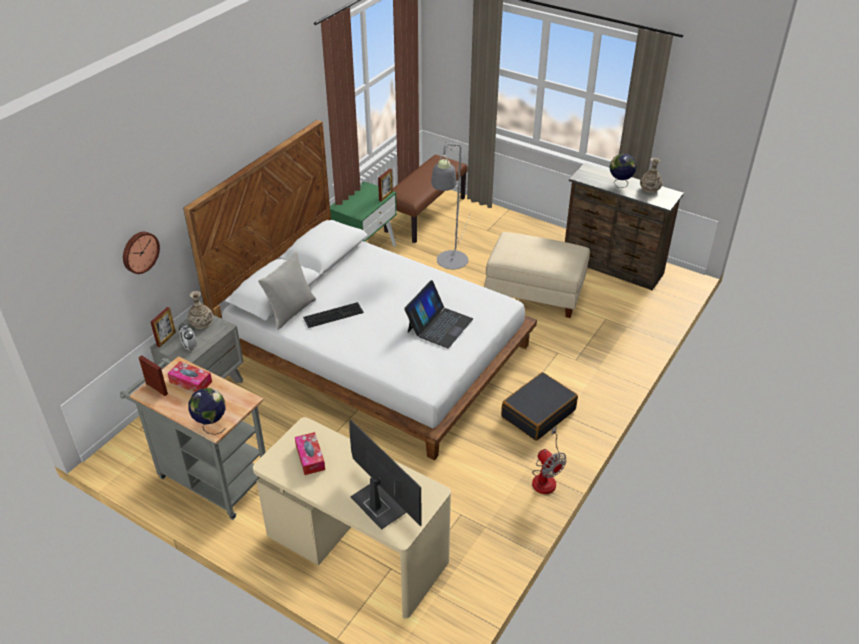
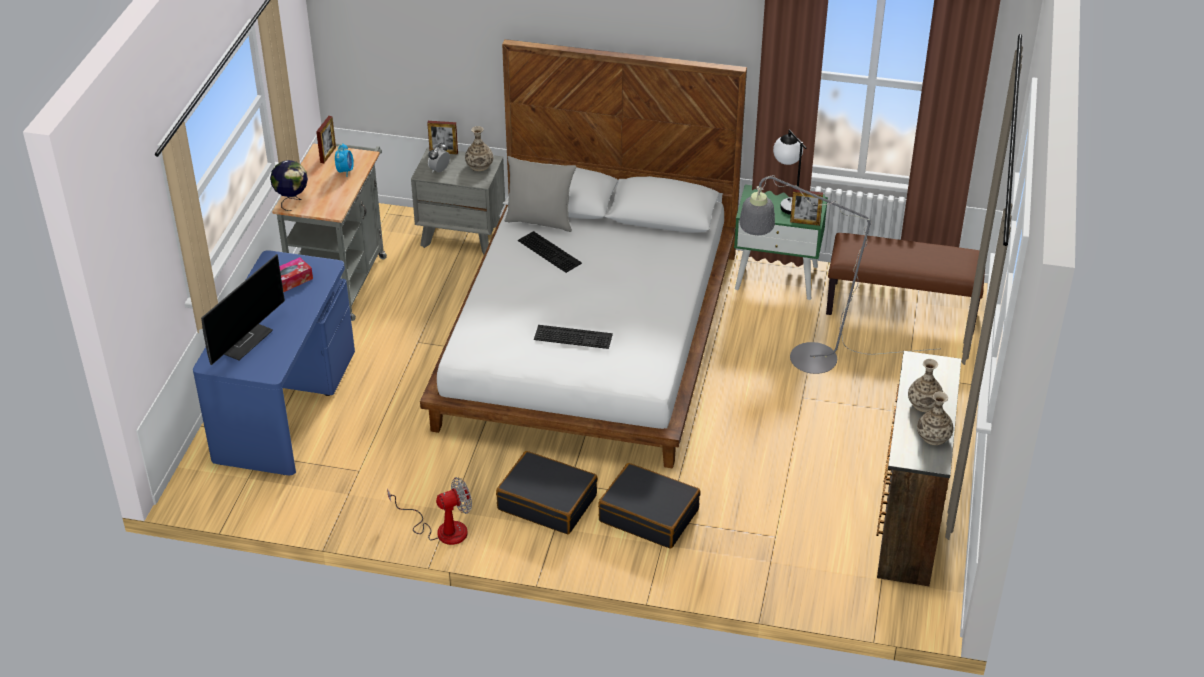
camera: 70 degrees right, 0 degrees up
(139, 252) = (444, 49): wall clock -> none
(191, 382) = (345, 171): tissue box -> alarm clock
(356, 549) = (285, 405): beige desk -> blue desk
(359, 197) = (787, 202): none -> table lamp
(439, 325) = (574, 336): laptop -> keyboard
(535, 292) = (791, 453): beige ottoman -> none
(546, 477) = (442, 529): fan -> fan turned 150 degrees counterclockwise
(568, 367) = (649, 515): none -> black suitcase
(620, 184) = (924, 403): globe -> vase

